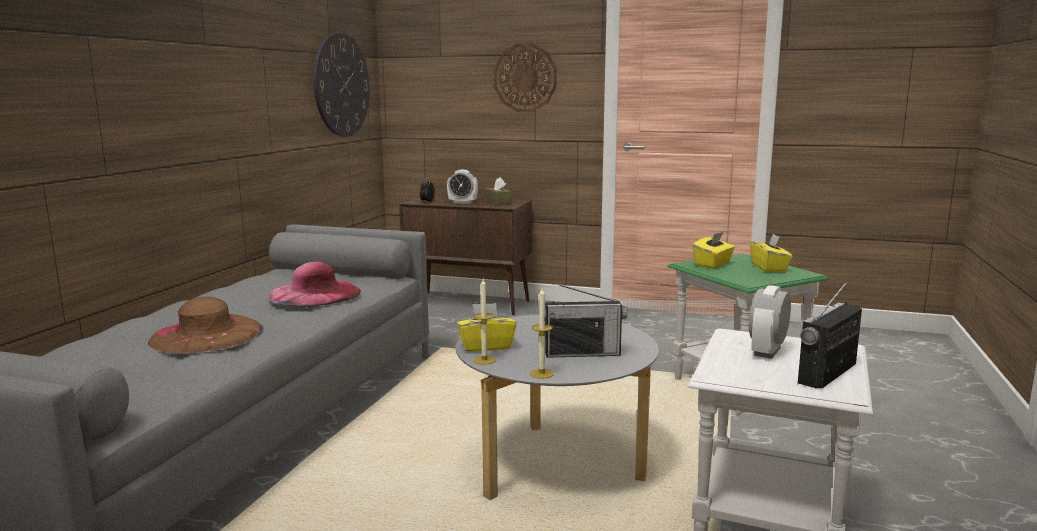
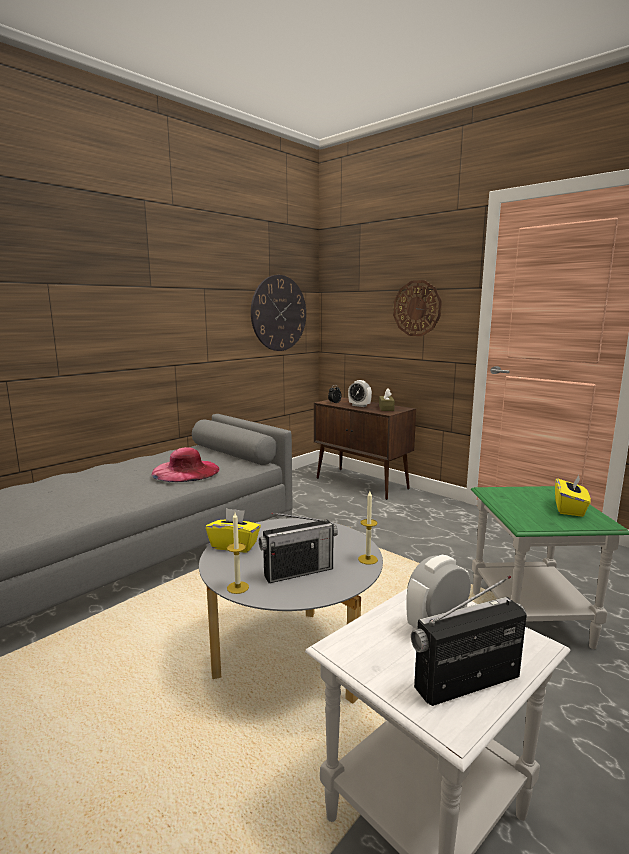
camera: 25 degrees right, 0 degrees up
(207, 334) = (77, 495): brown hat -> none
(484, 360) = (214, 560): candle -> candle (368, 559)
(582, 353) = (298, 572): radio -> radio turned 45 degrees counterclockwise
(713, 264) = (513, 495): yellow tissue box -> none

